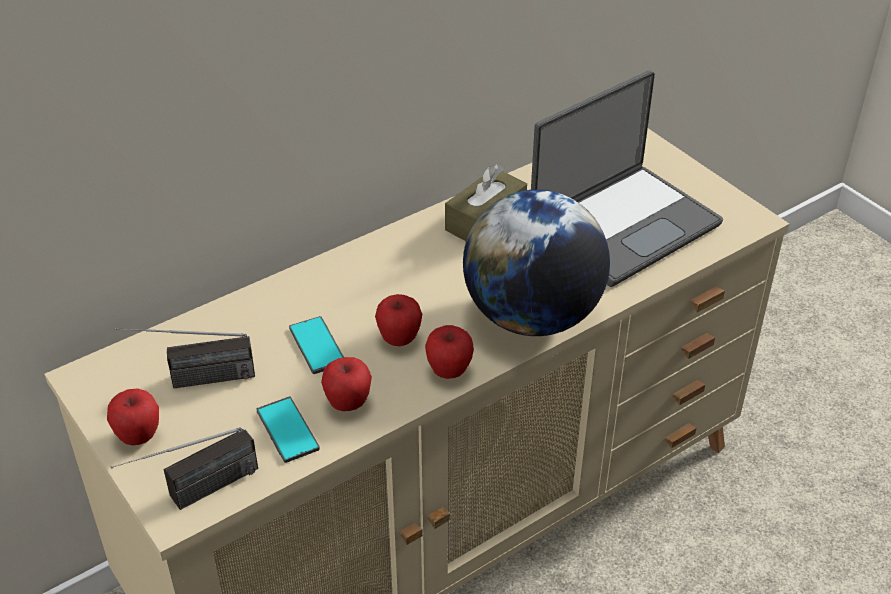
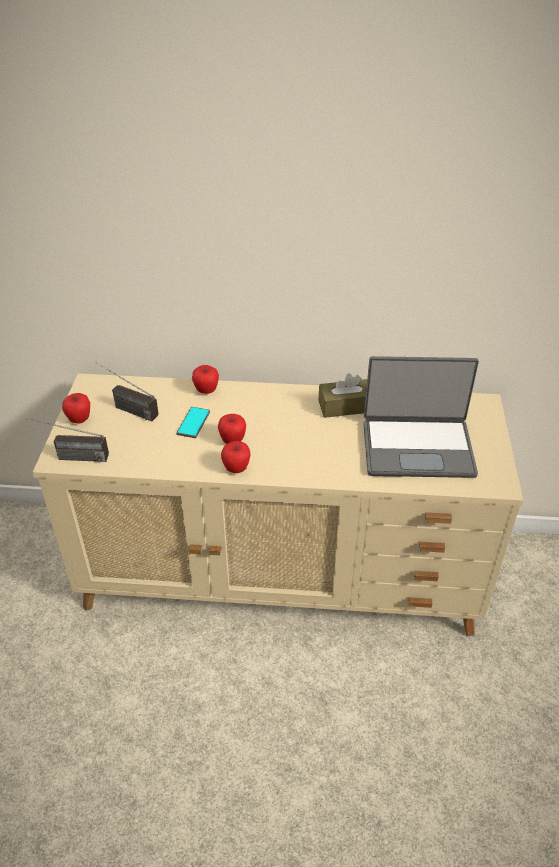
camera: 40 degrees right, 0 degrees up
(287, 430) = (136, 452): phone -> none
(348, 403) = (175, 456): apple -> apple (206, 391)
(533, 316) = (309, 467): globe -> none

